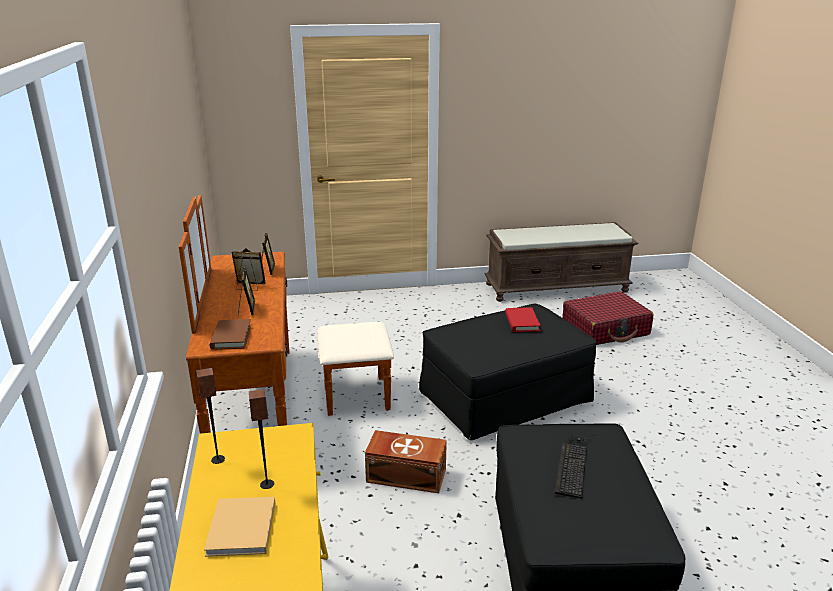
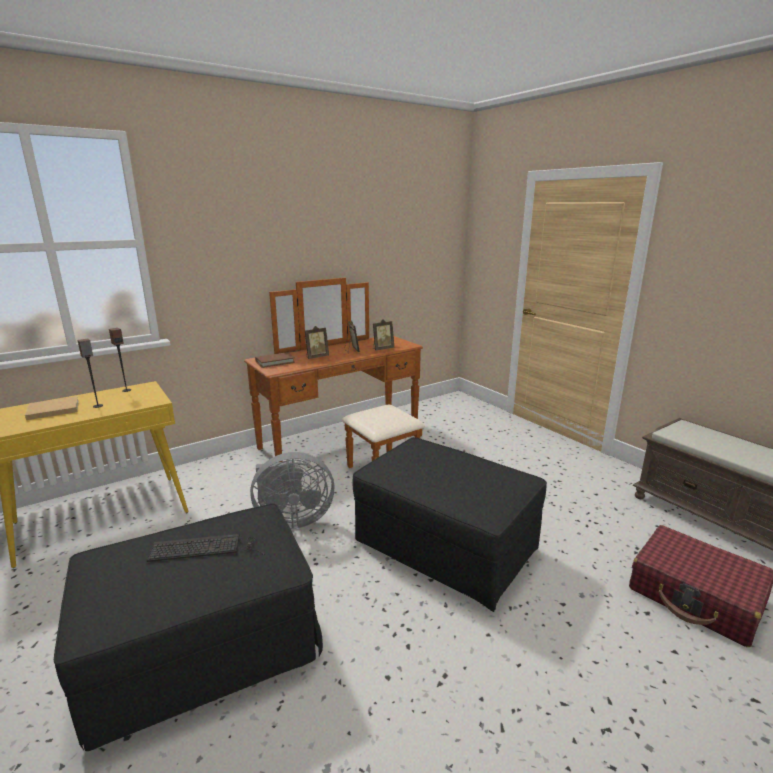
camera: 65 degrees right, 5 degrees down
(405, 474) = (292, 519): brown storage box -> grey fan
(522, 322) = (472, 473): red book -> none

